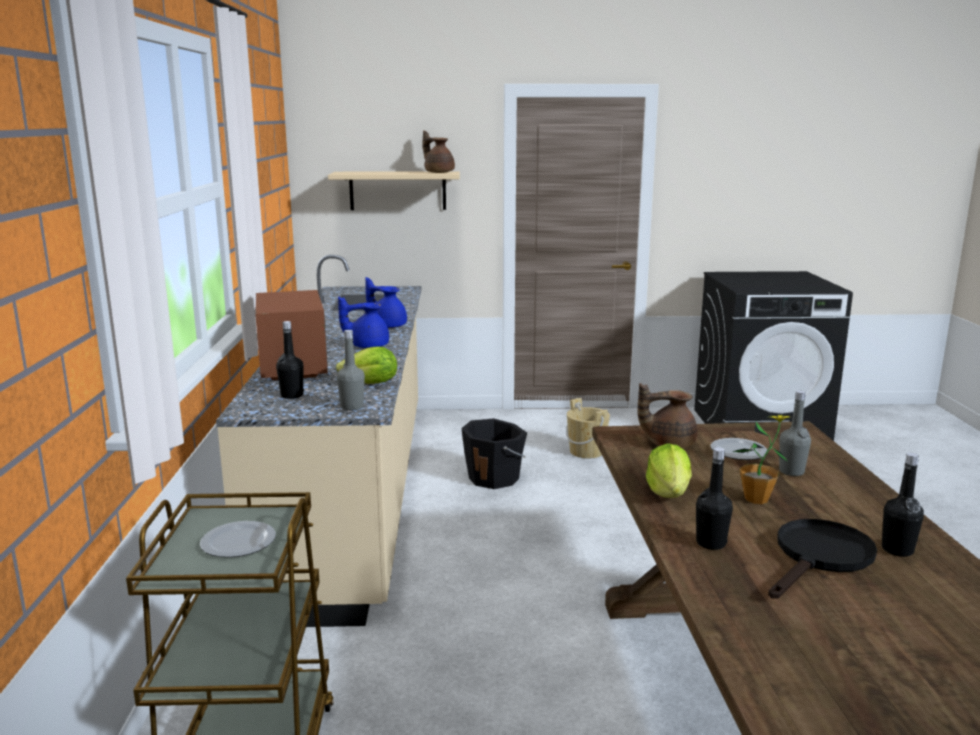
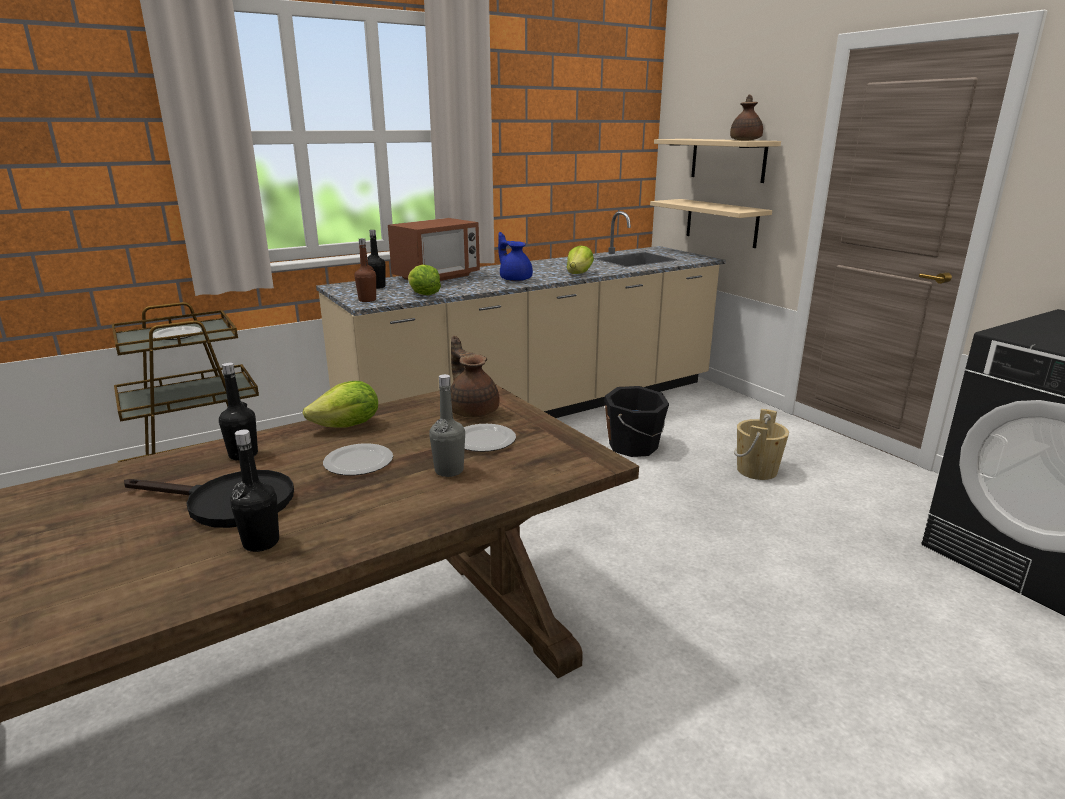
camera: 60 degrees right, 5 degrees up
(352, 407) = (367, 300): grey bottle -> brown bottle
(388, 326) = (579, 273): blue teapot -> lettuce
(399, 251) = (721, 223): none -> beige shelf
(756, 499) = (358, 462): potted plant -> plate

